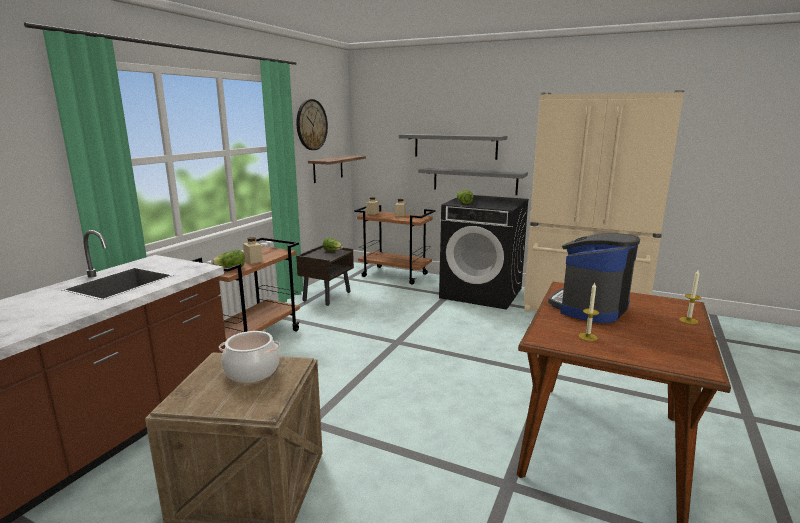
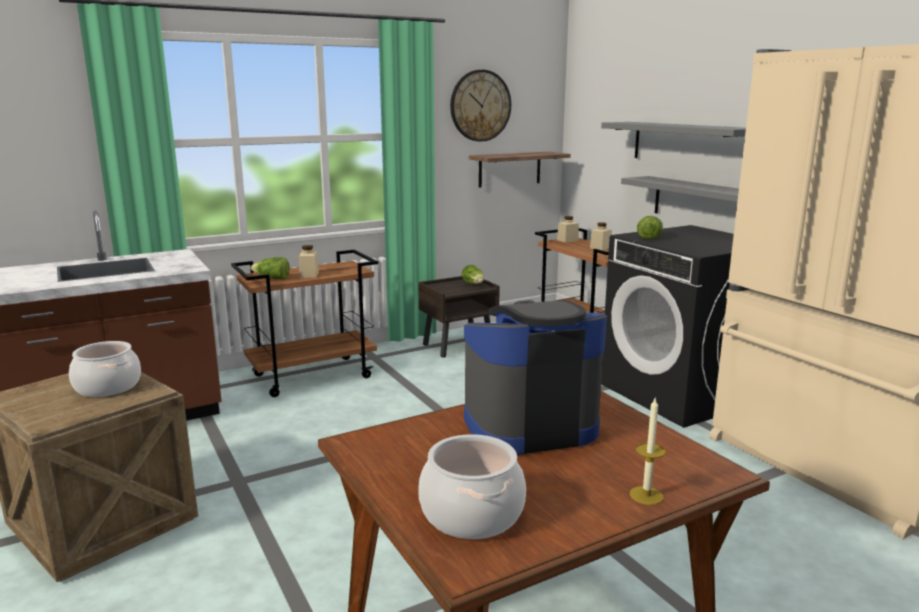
camera: 35 degrees right, 0 degrees up
(587, 337) = (421, 460): candle -> none
(657, 350) = (471, 513): none -> cooking pot

